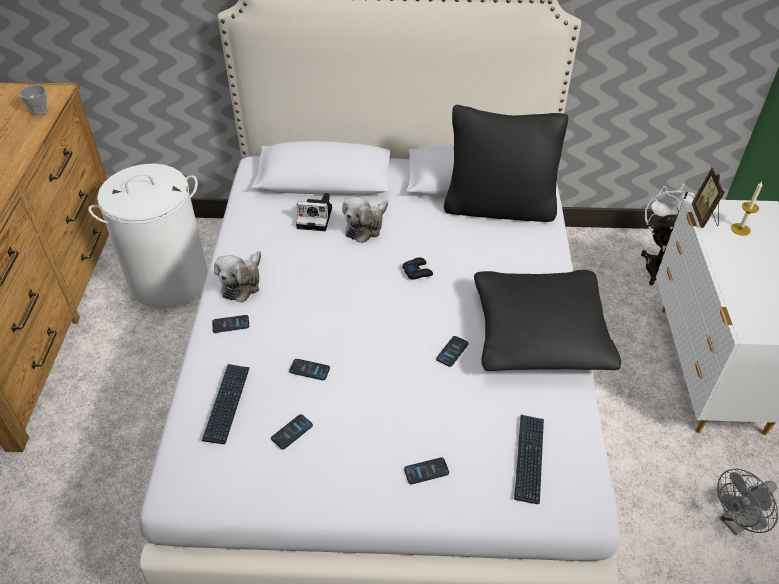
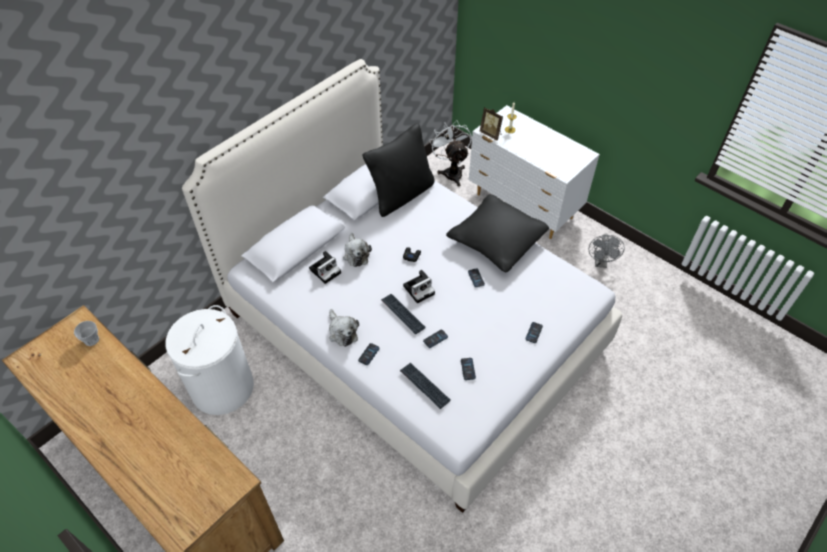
camera: 50 degrees left, 5 degrees up
(373, 309) = (419, 289): none -> camera
(529, 458) = (558, 293): keyboard -> keyboard (402, 314)

